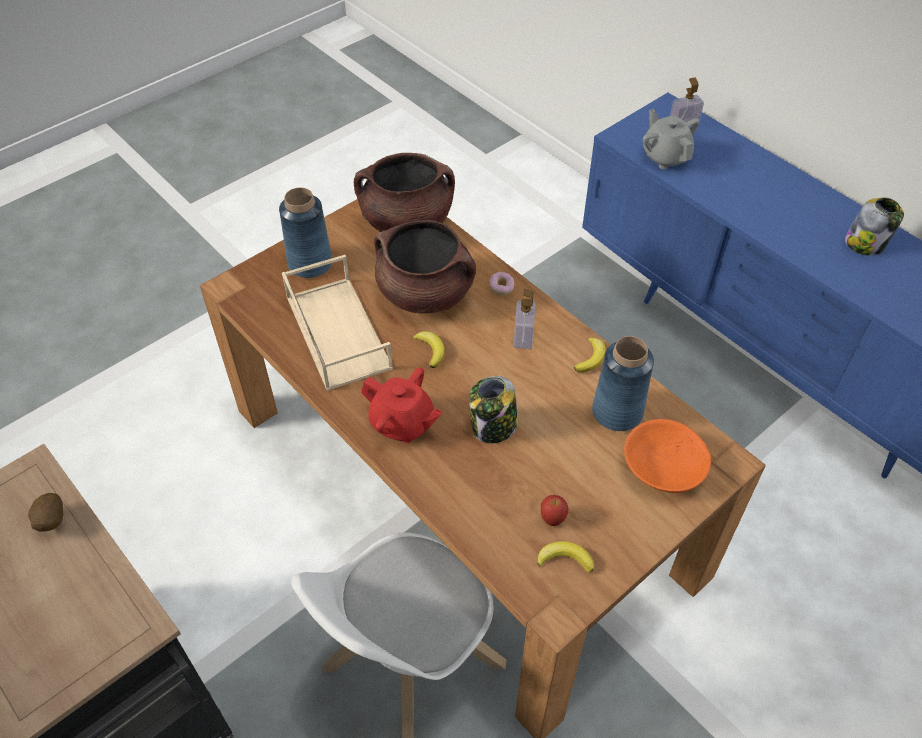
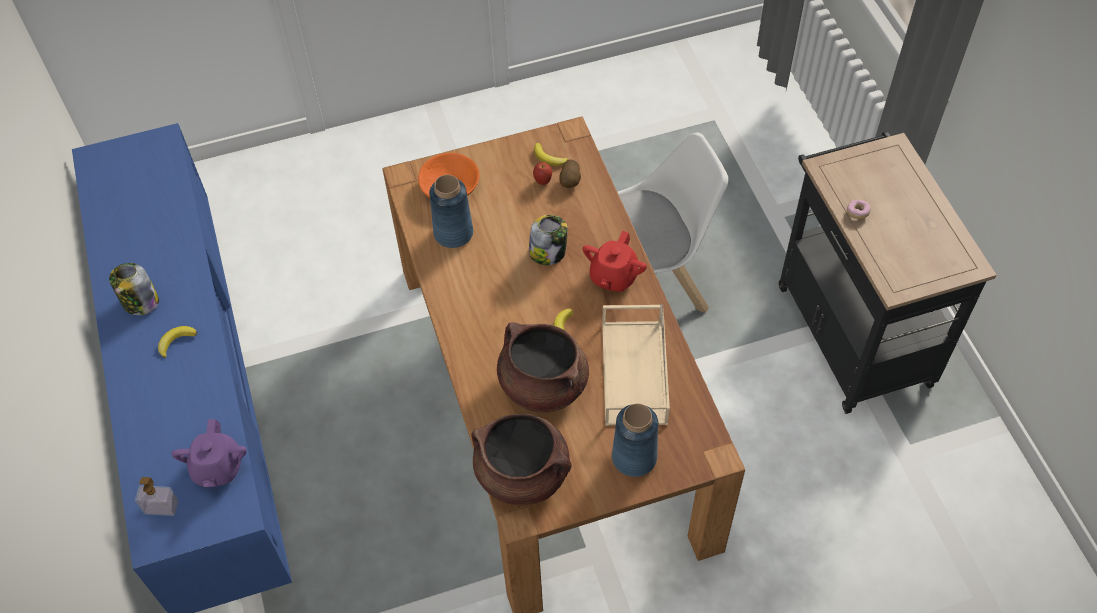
camera: 155 degrees left, 5 degrees up
(51, 522) = (881, 247): potato -> potato (570, 182)
(402, 423) = (613, 277): red teapot -> red teapot turned 120 degrees counterclockwise
(501, 288) = (475, 367): donut -> donut (857, 212)
(523, 336) = (484, 315): soap dispenser -> none
(591, 358) = (443, 279): banana -> banana (176, 341)
(665, 156) = (217, 468): grey teapot -> purple teapot

